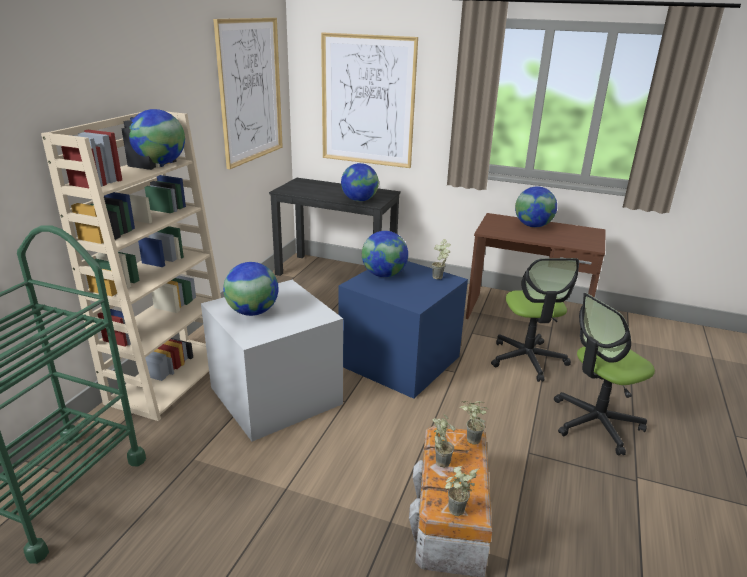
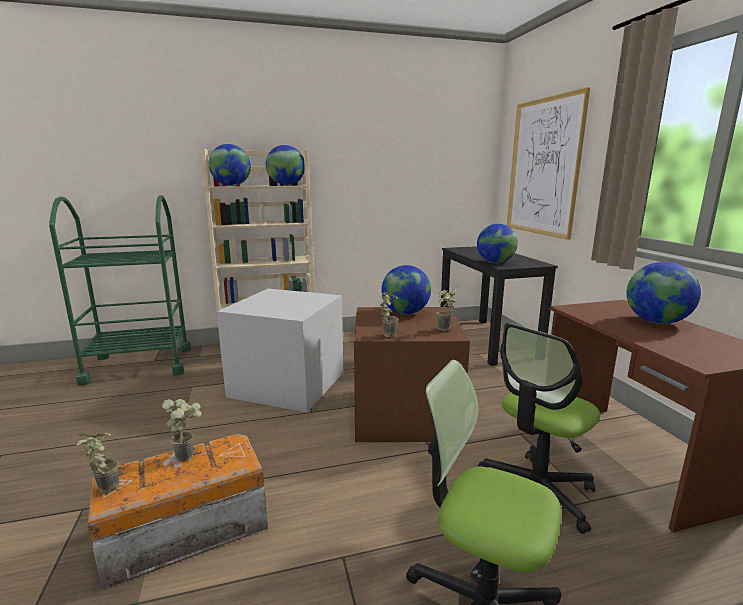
camera: 55 degrees right, 10 degrees down
(250, 91) = (433, 156): picture -> none
(252, 312) = (273, 299): globe -> globe (231, 185)
(401, 360) = (406, 414): blue storage box -> brown storage box
(469, 441) = (233, 461): potted plant -> potted plant (386, 334)

